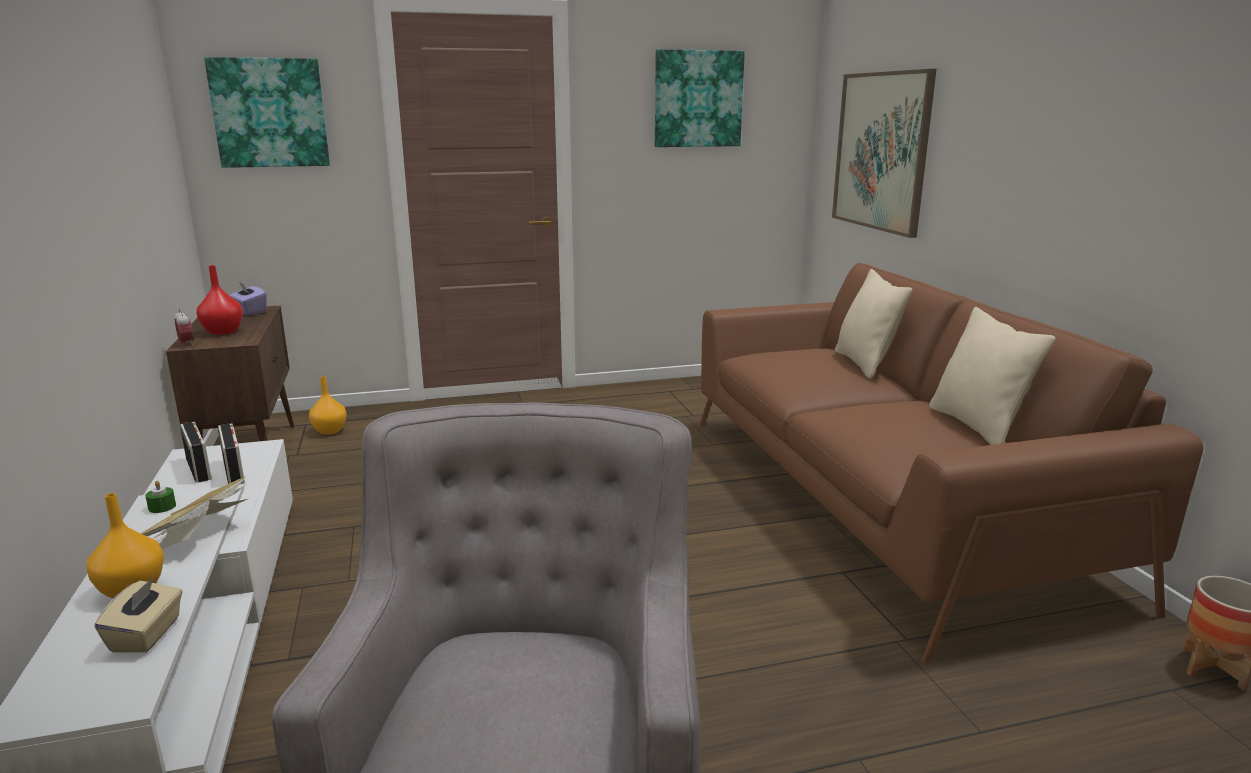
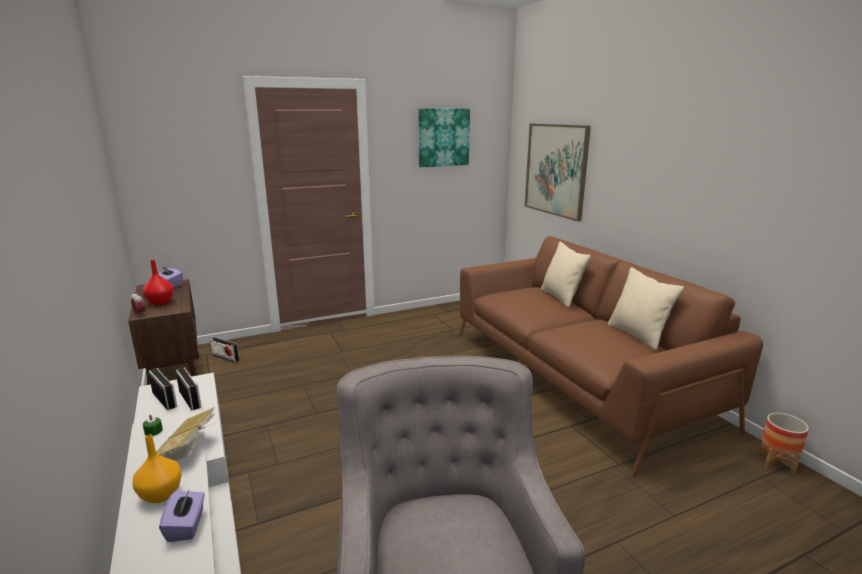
camera: 10 degrees left, 0 degrees up
(147, 635) = (186, 526): beige tissue box -> purple tissue box
(270, 113) = (175, 153): picture -> none
(330, 431) = (225, 358): orange vase -> radio

